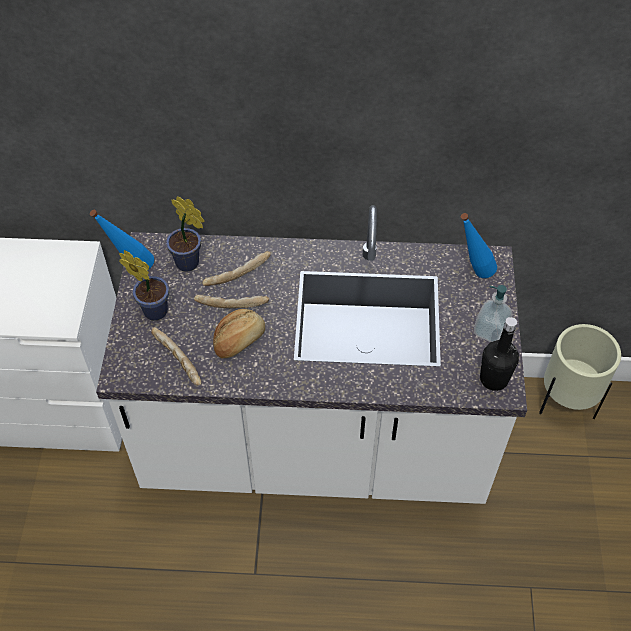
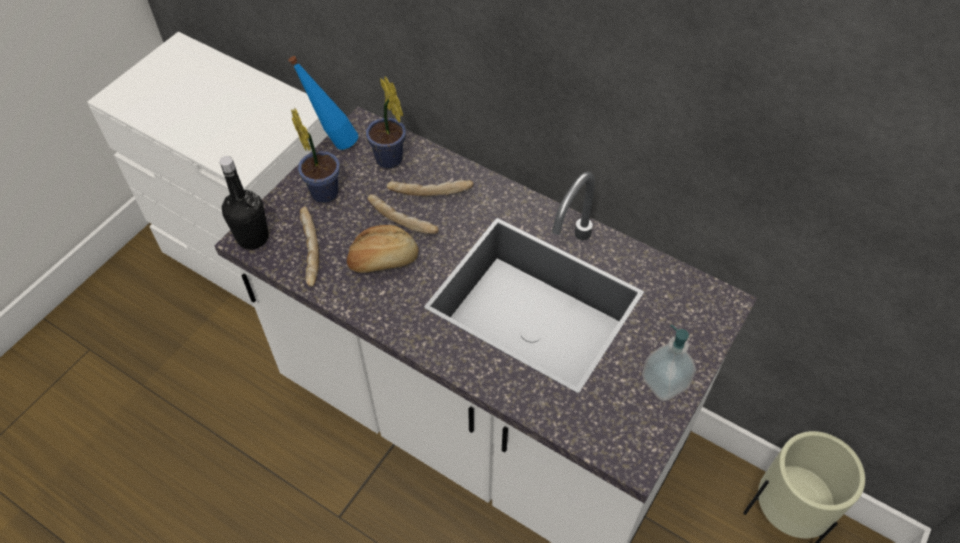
camera: 30 degrees right, 0 degrees up
(472, 273) = (687, 307): blue bottle -> none
(494, 379) = (631, 439): black bottle -> black bottle (253, 238)

